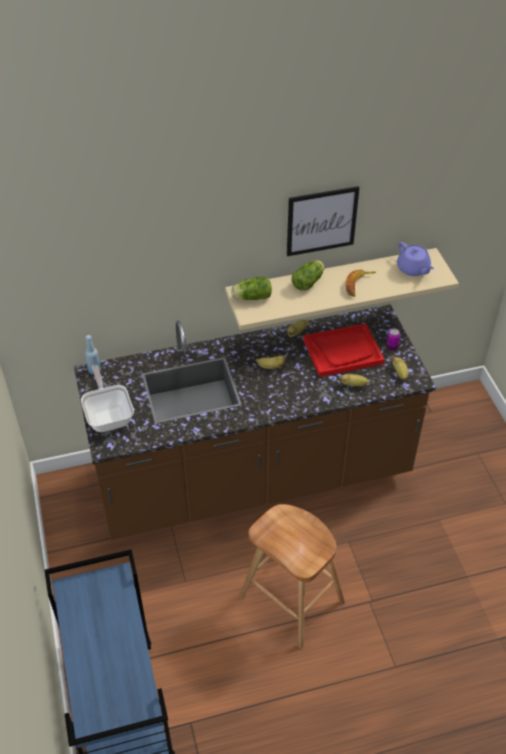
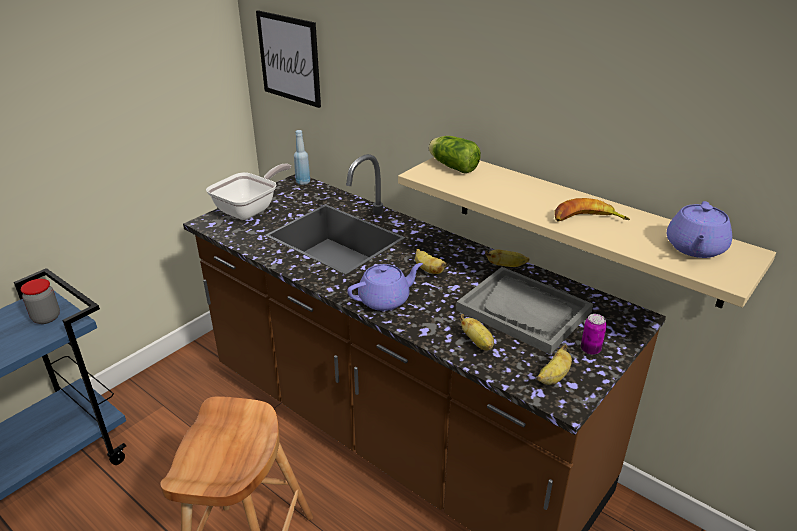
camera: 55 degrees right, 15 degrees down
(100, 590) = (46, 318): none -> jar
(284, 400) = (385, 300): none -> purple teapot
(309, 281) = (535, 188): lettuce -> none
(321, 221) = (580, 96): picture -> picture (289, 58)
(343, 351) = (524, 311): red tray -> grey tray

